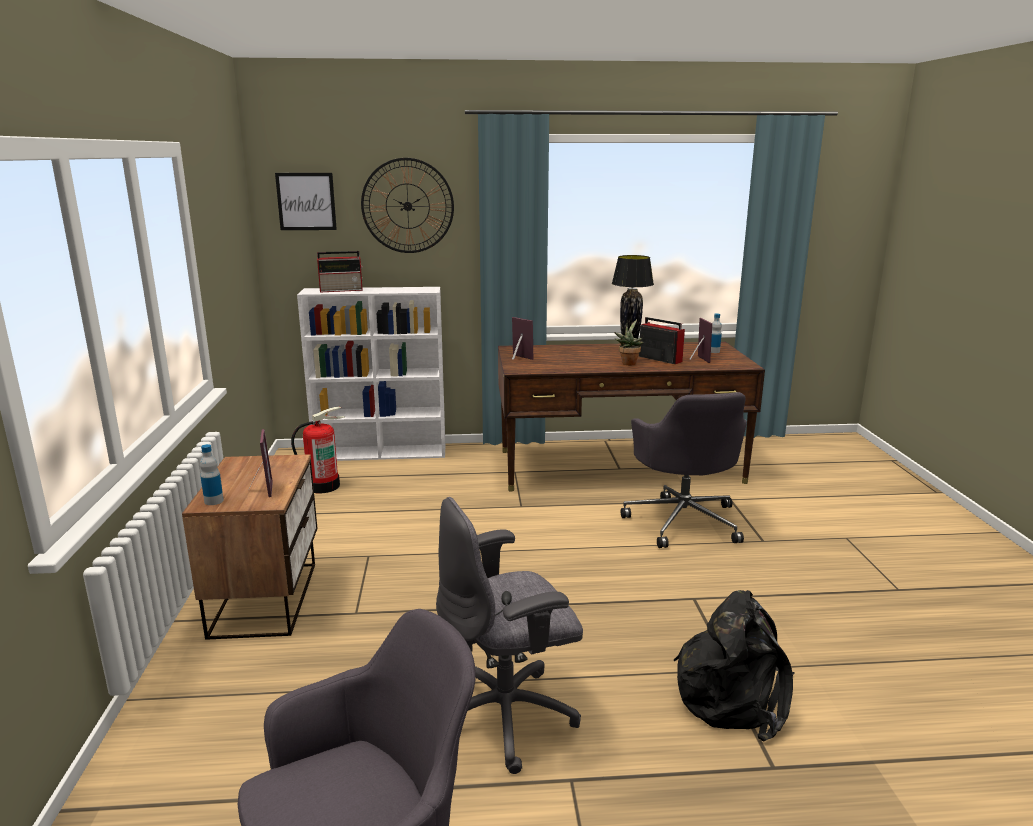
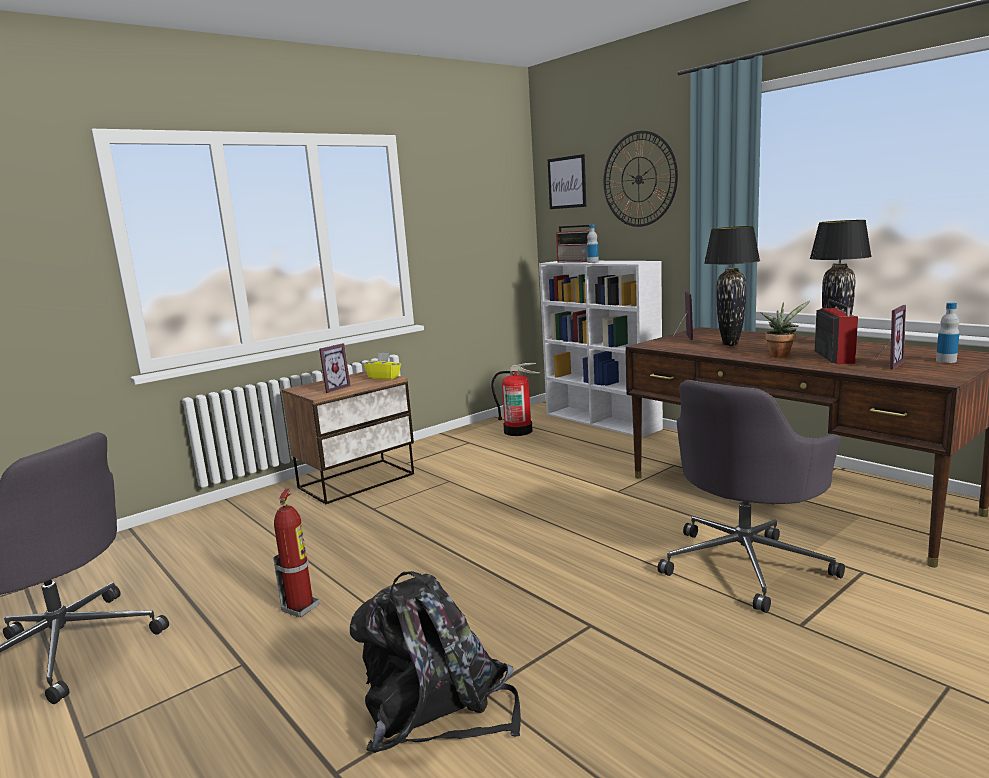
camera: 55 degrees right, 5 degrees down
(214, 501) = (305, 388): bottle -> bottle (593, 262)
(281, 461) = (384, 377): none -> yellow tissue box
(507, 716) = (301, 607): grey office chair -> fire extinguisher
(571, 359) = (730, 344): none -> black table lamp

